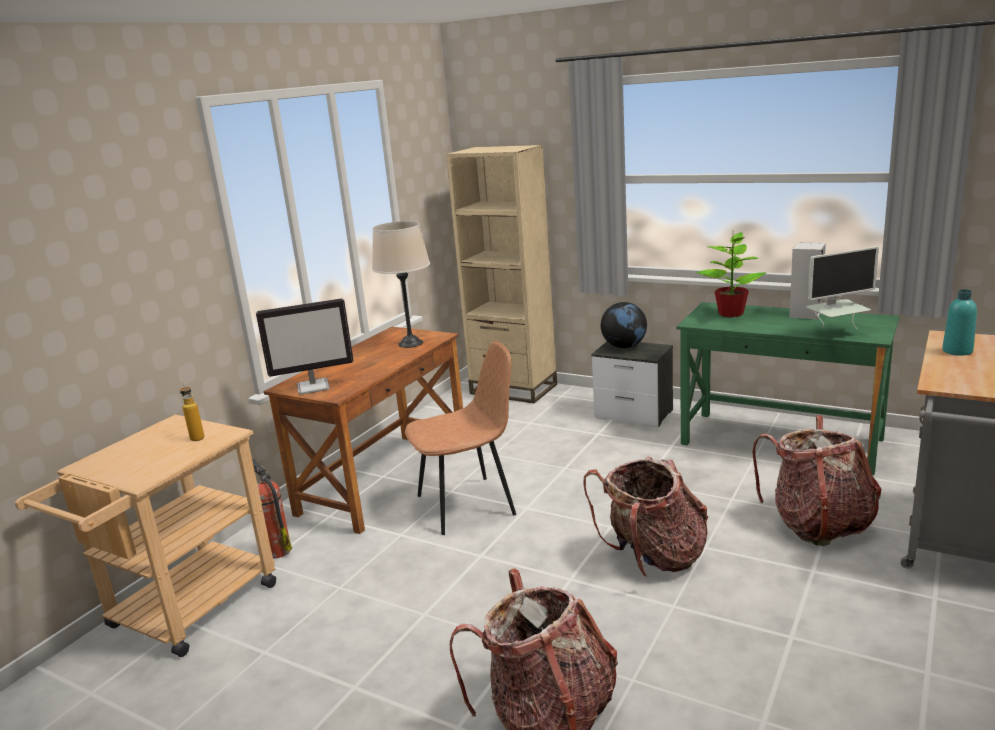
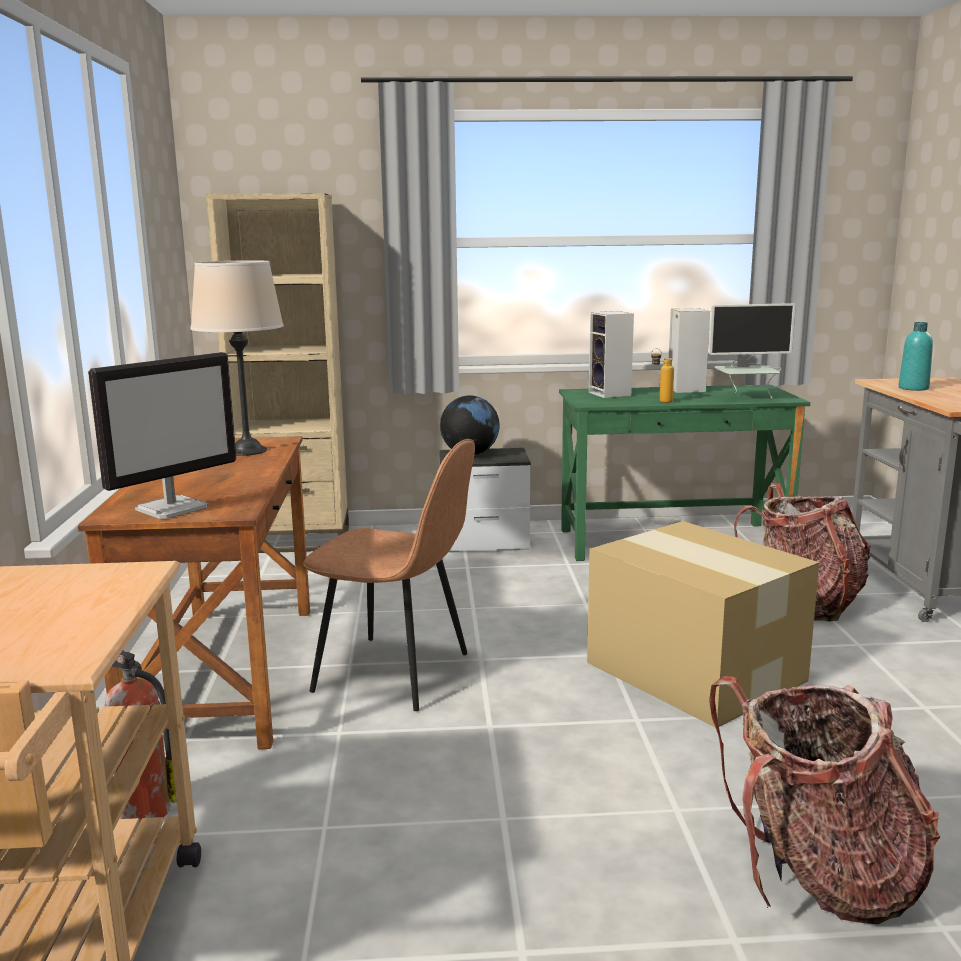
camera: 35 degrees left, 5 degrees down
(196, 436) = (76, 585): bottle -> bottle (660, 401)
(468, 504) = (396, 673): brown chair -> brown chair turned 75 degrees clockwise
(653, 557) = (696, 673): backpack -> cardboard box
(731, 313) = (611, 394): potted plant -> speaker
(835, 333) = (745, 398): monitor -> monitor turned 45 degrees clockwise

